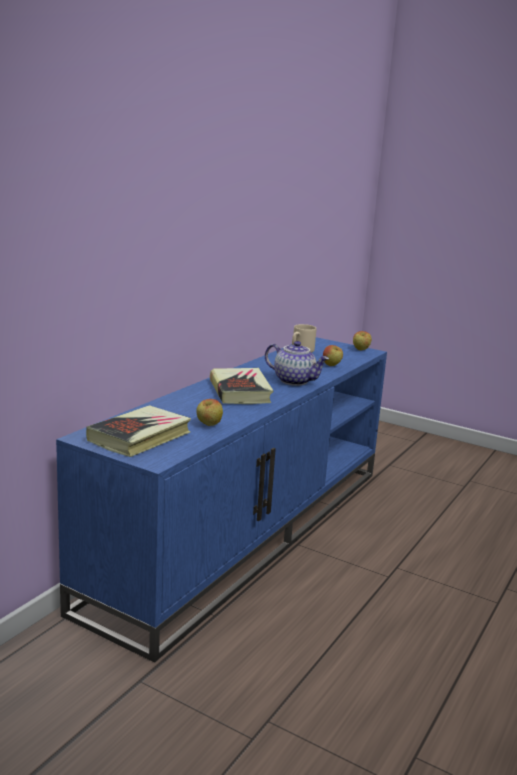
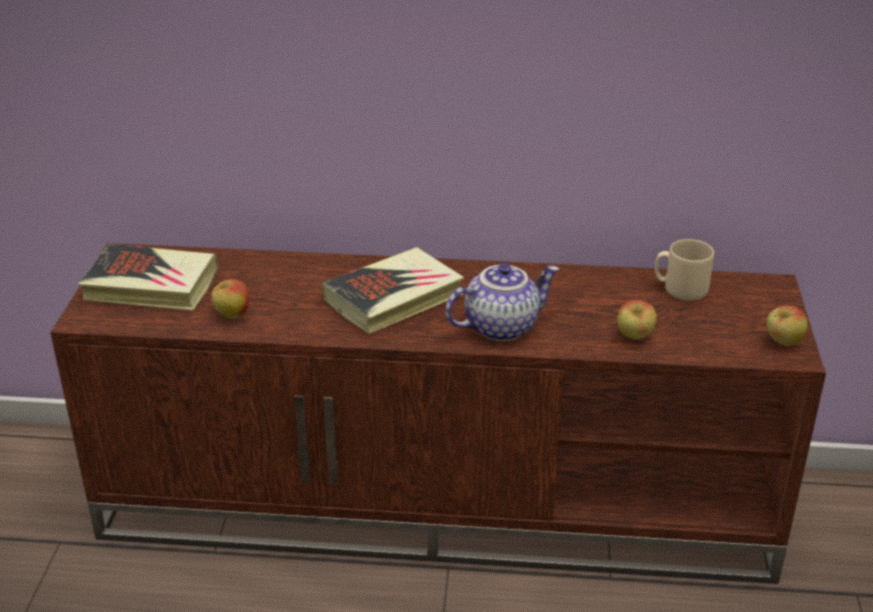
camera: 65 degrees right, 15 degrees up
(246, 531) = (440, 504): blue tv stand -> brown tv stand
(295, 381) = (501, 326): teapot -> teapot turned 120 degrees counterclockwise

